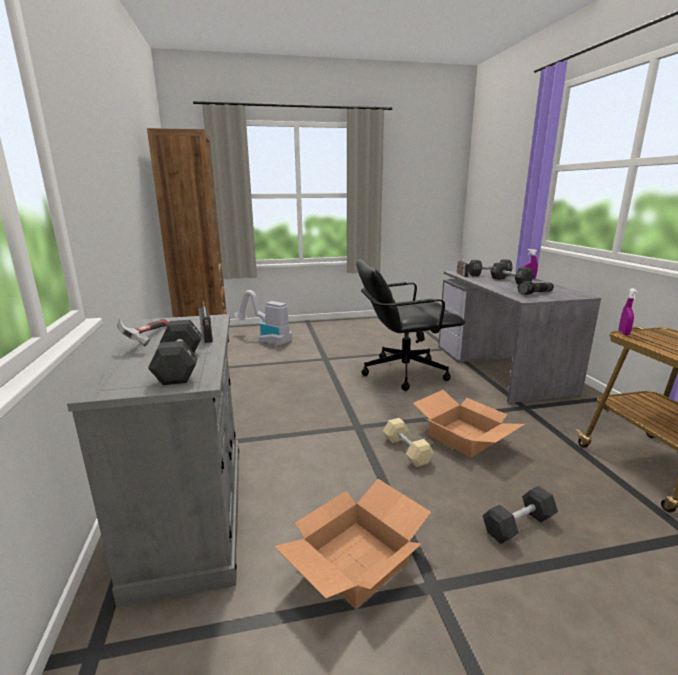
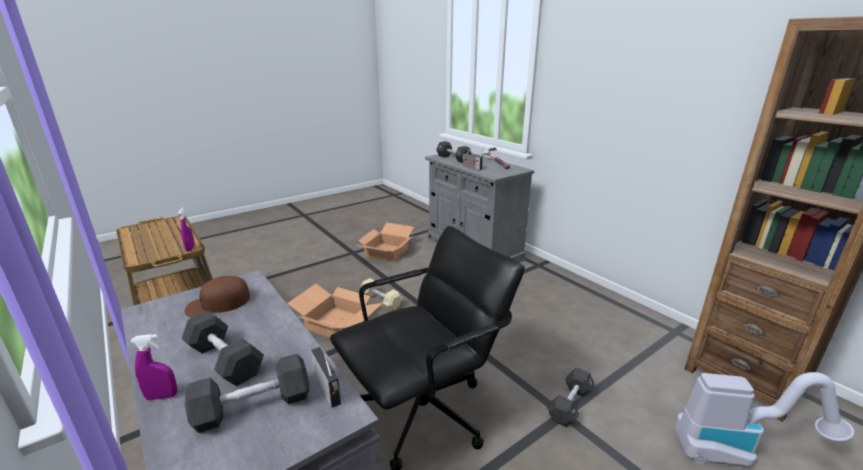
camera: 155 degrees right, 5 degrees up
(518, 525) = (310, 278): black dumbbell -> black dumbbell (570, 405)
(535, 293) = (218, 303): flashlight -> brown cap

